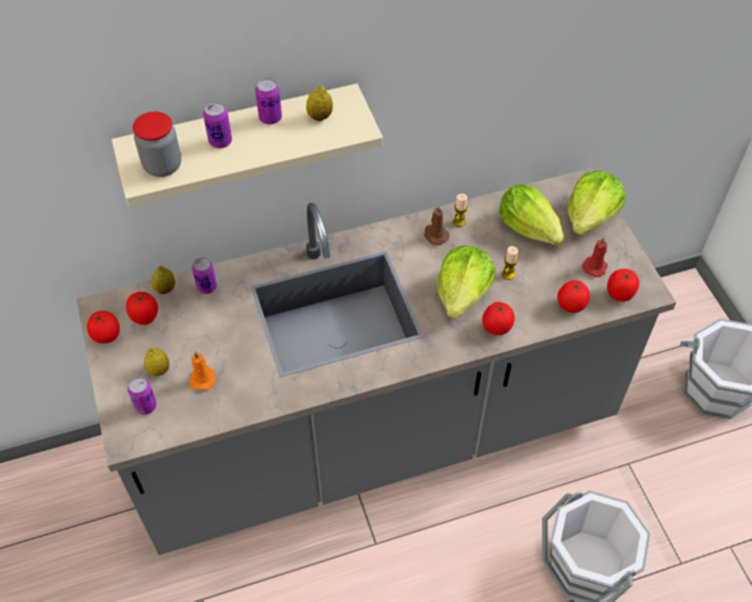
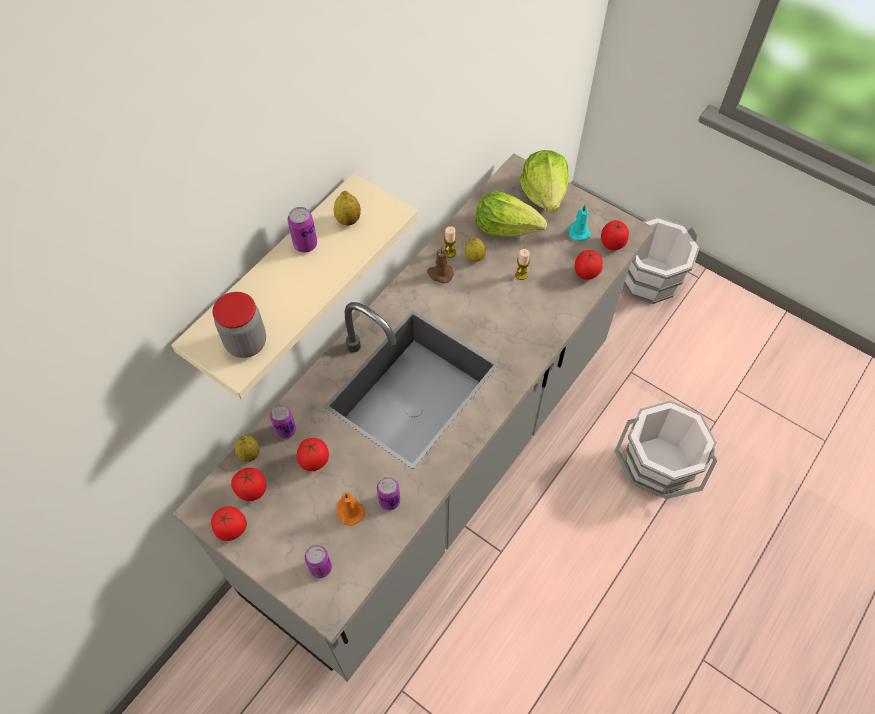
camera: 35 degrees left, 5 degrees up
(159, 369) = (305, 528): lemon -> lemon (474, 257)
(220, 141) = (279, 290): can -> can (389, 501)
(463, 294) = (500, 310): lettuce -> none
(496, 328) = (547, 323): tomato -> tomato (314, 461)
(595, 266) = (578, 231): red candle -> turquoise candle

